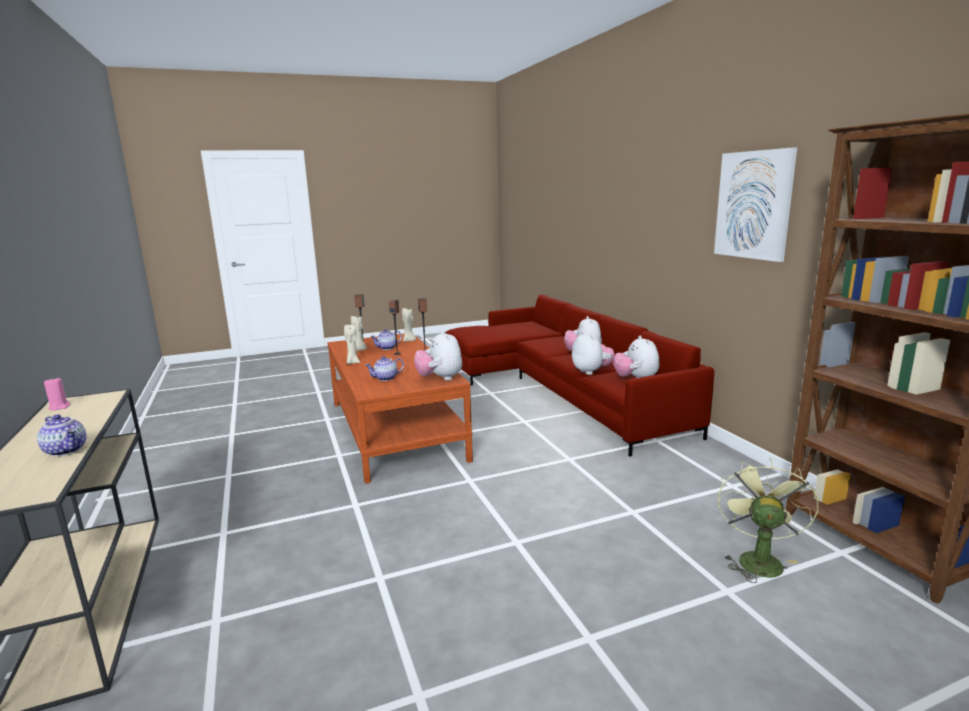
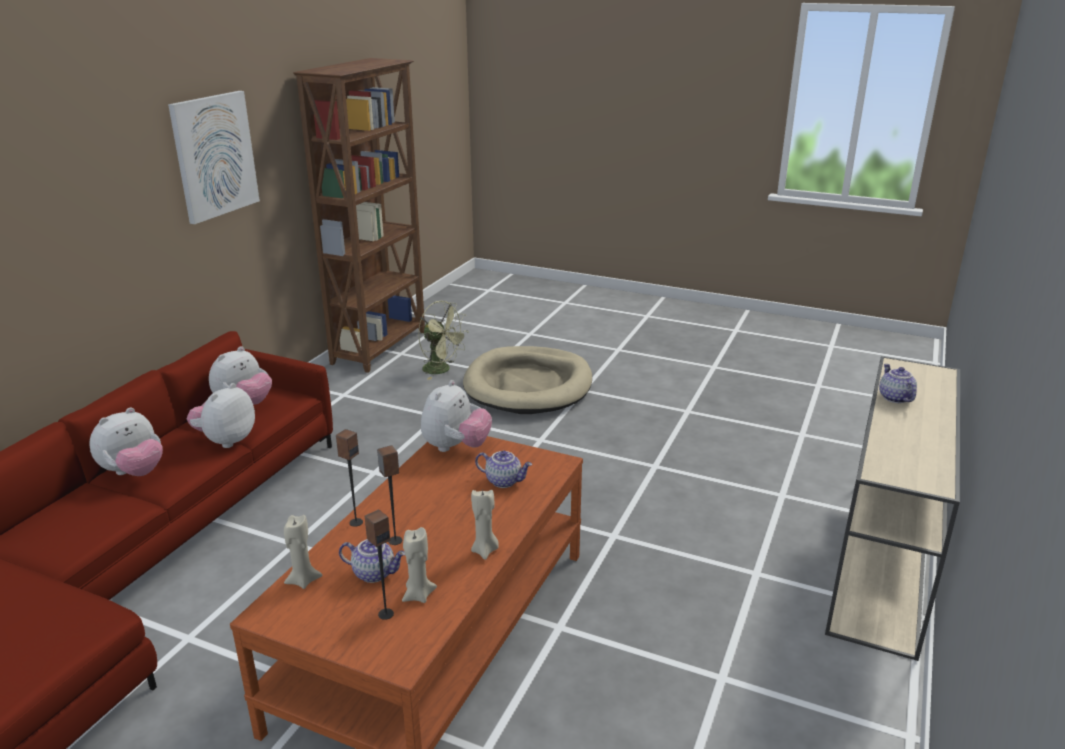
camera: 135 degrees left, 10 degrees up
(59, 407) = (933, 473): pink candle -> none
(650, 600) = (528, 385): none -> beige dog bed
(757, 559) = (442, 370): green fan -> green fan turned 120 degrees counterclockwise

